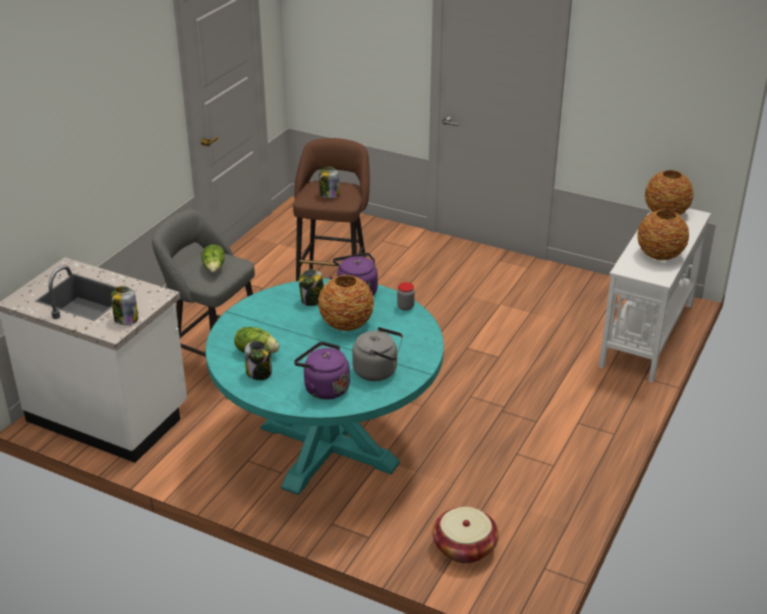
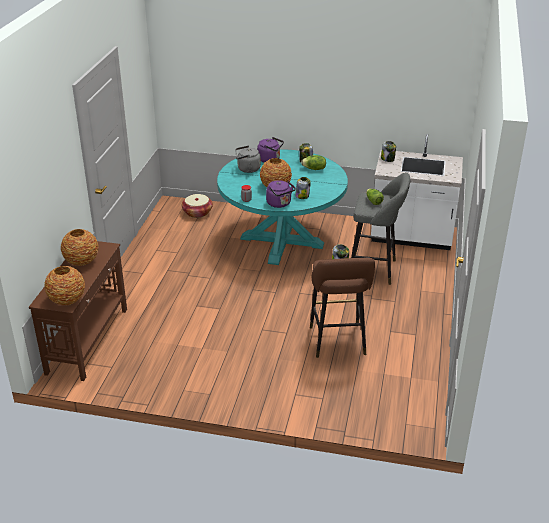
camera: 165 degrees right, 0 degrees up
(646, 334) = (88, 340): white console table -> brown console table

